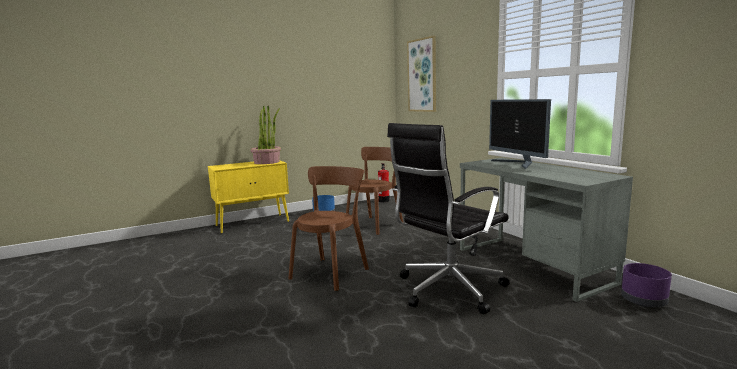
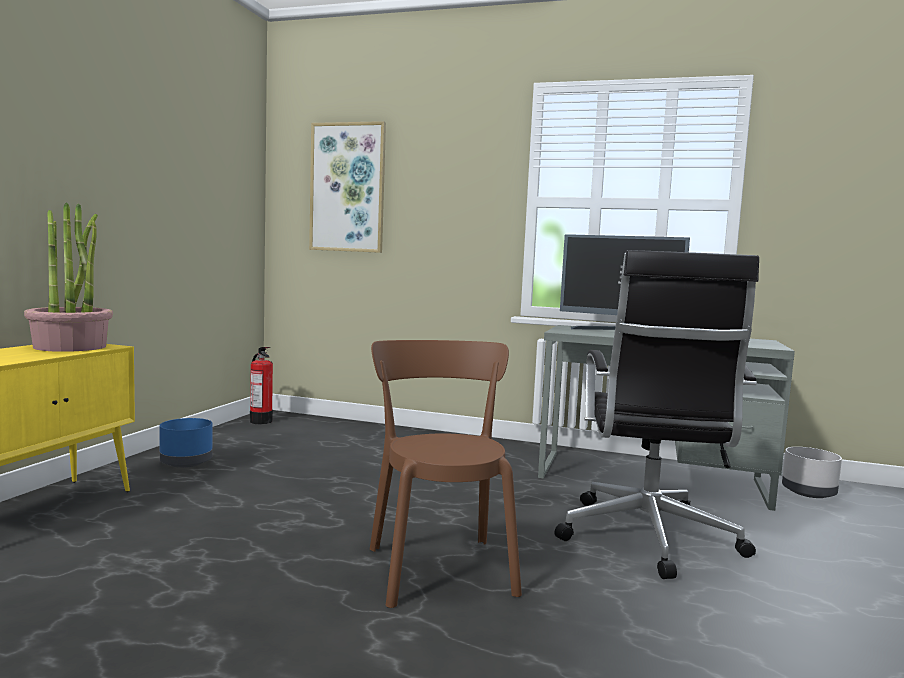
camera: 45 degrees left, 5 degrees down
(376, 224) = (334, 464): brown chair -> none
(644, 301) = (809, 492): purple planter -> grey planter

